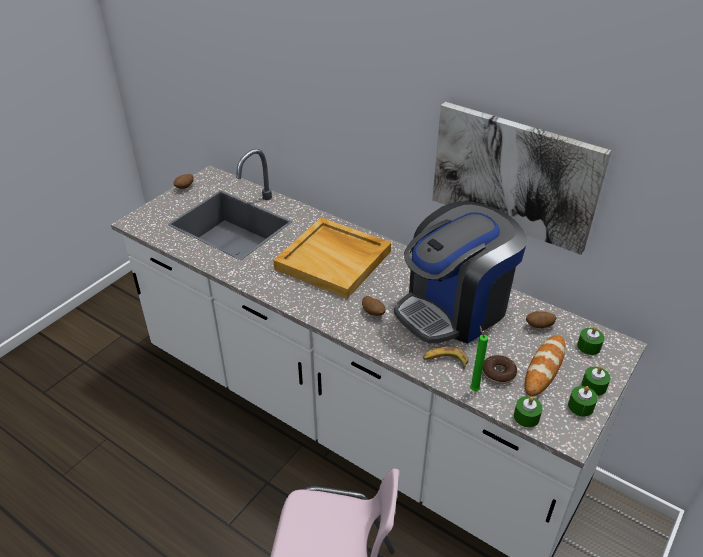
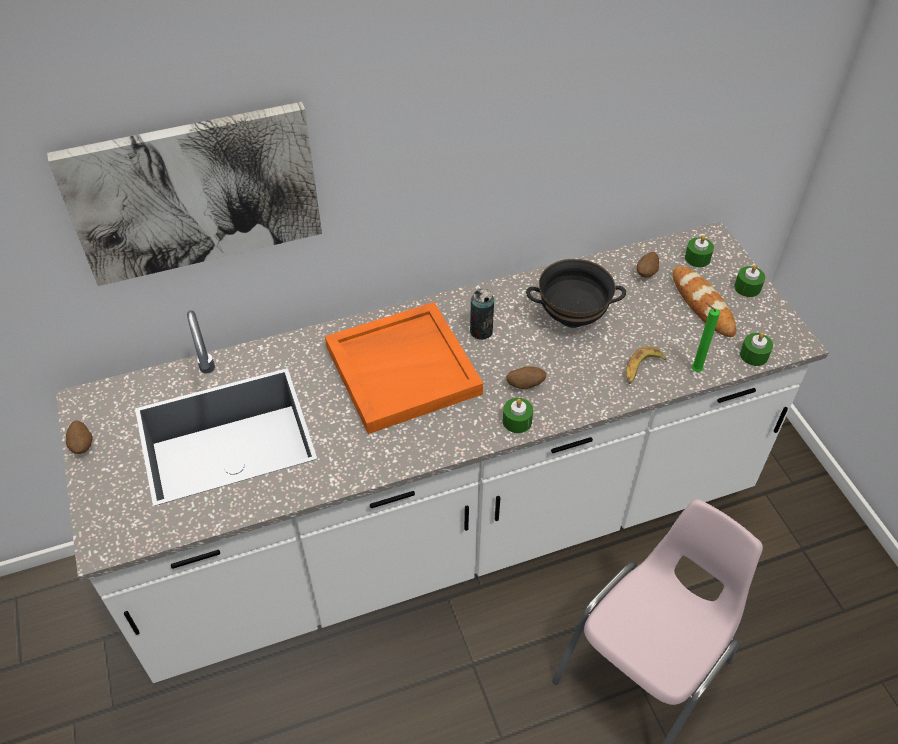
camera: 55 degrees left, 10 degrees up
(334, 260) = (403, 369): beige tray -> orange tray
(397, 276) = (481, 331): none -> can
(454, 309) = (572, 317): coffee machine -> black bowl
(498, 373) = (687, 340): donut -> none
(514, 175) = (564, 135): picture -> picture (195, 192)
(580, 406) = (765, 311): green candle -> green candle (517, 421)

